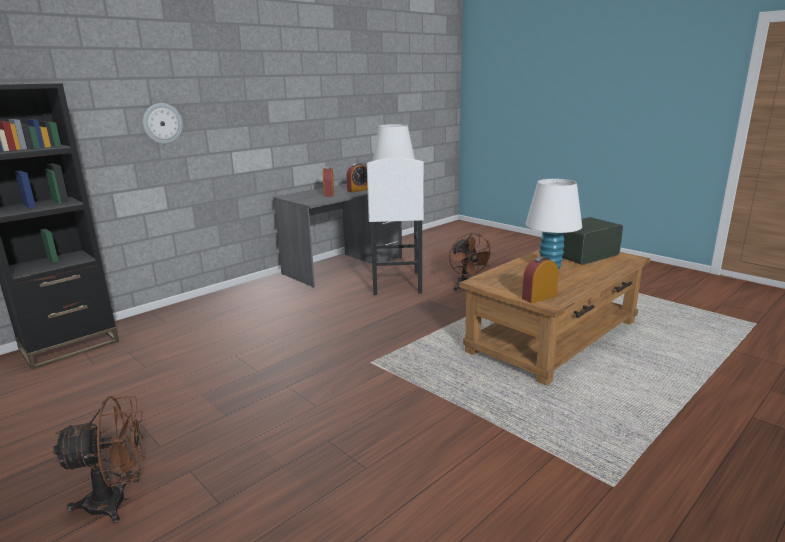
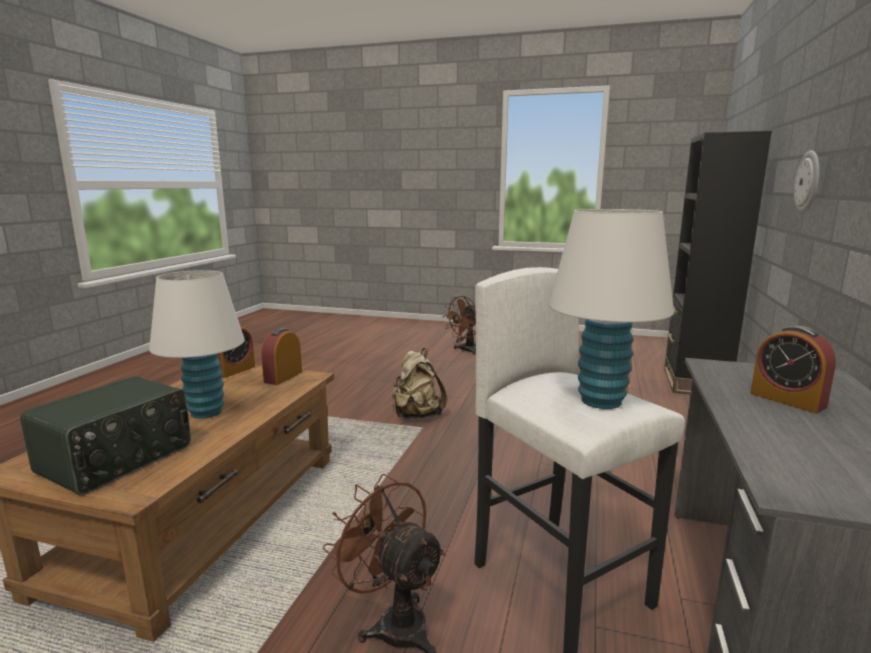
camera: 150 degrees right, 5 degrees down
(358, 190) = (794, 436): alarm clock -> alarm clock (283, 377)
(360, 377) = (416, 415): none -> beige backpack

